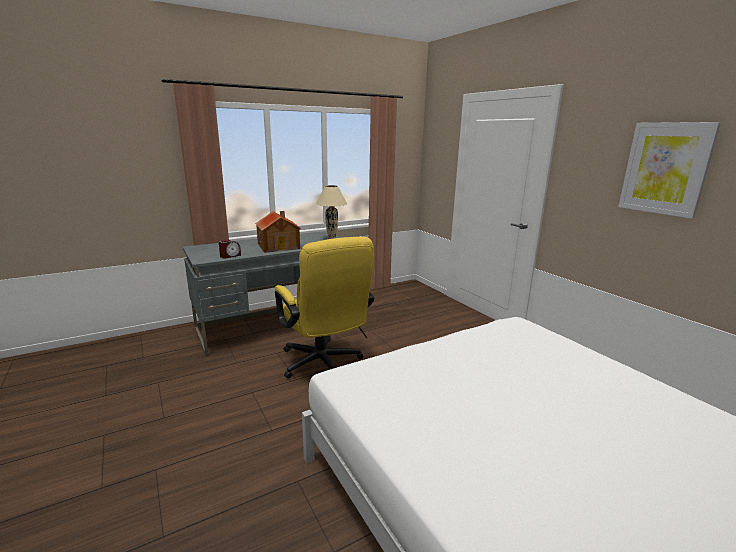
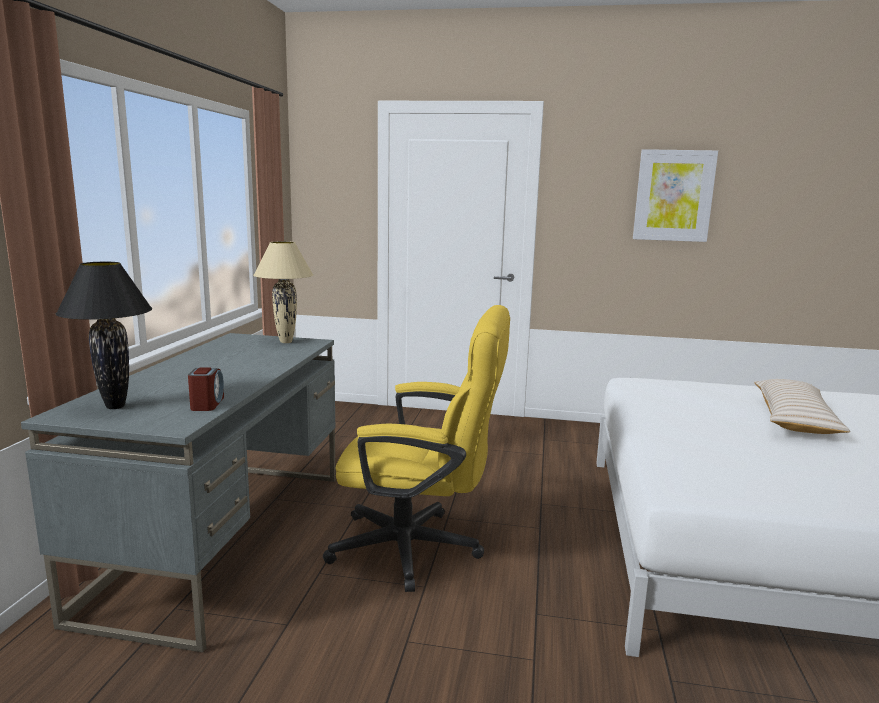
camera: 50 degrees left, 5 degrees down
(210, 249) = (115, 407): none -> black table lamp
(279, 246) = (236, 368): toy house -> none
(555, 393) = (794, 419): none -> beige pillow

